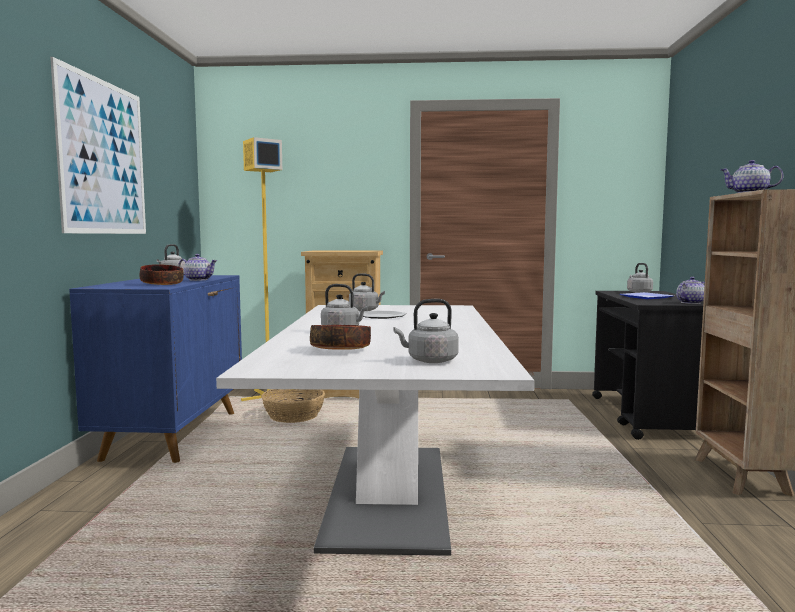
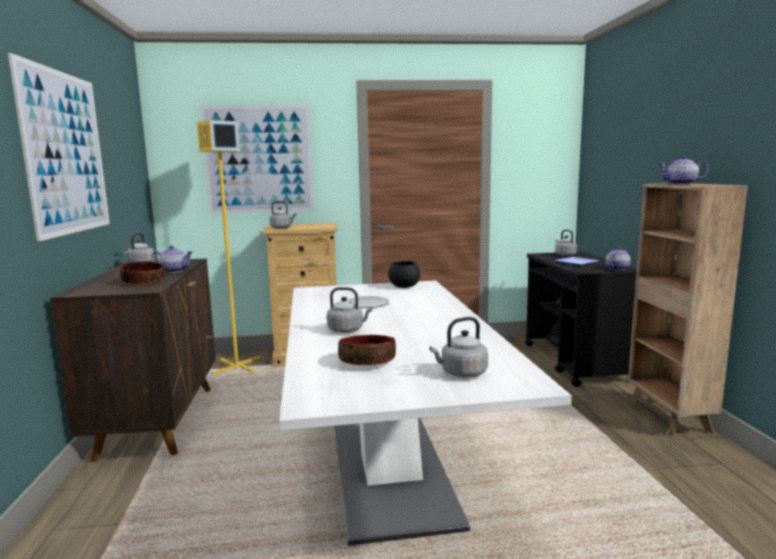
camera: 10 degrees left, 5 degrees up
(174, 434) = (159, 420): blue cabinet -> brown cabinet
(293, 416) = (269, 387): basket -> none
(306, 182) = (258, 159): none -> picture
(365, 310) = (345, 294): grey kettle -> grey kettle (282, 228)
(433, 308) = (404, 286): none -> black bowl

